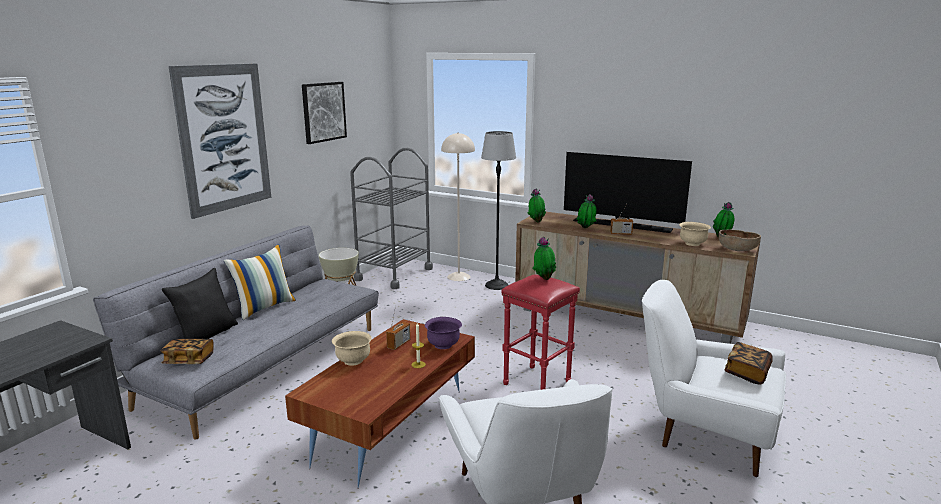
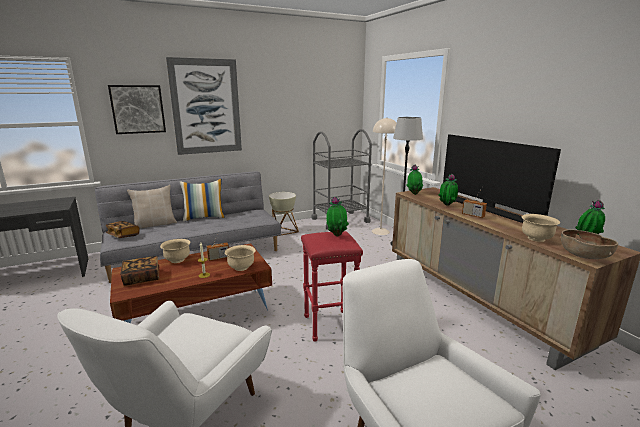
camera: 35 degrees right, 0 degrees up
(206, 335) = (155, 224): black pillow -> beige pillow
(323, 112) = (293, 97): picture -> picture (138, 109)
(443, 345) = (241, 267): purple bowl -> beige bowl
(747, 372) = (454, 396): book -> book (142, 278)

